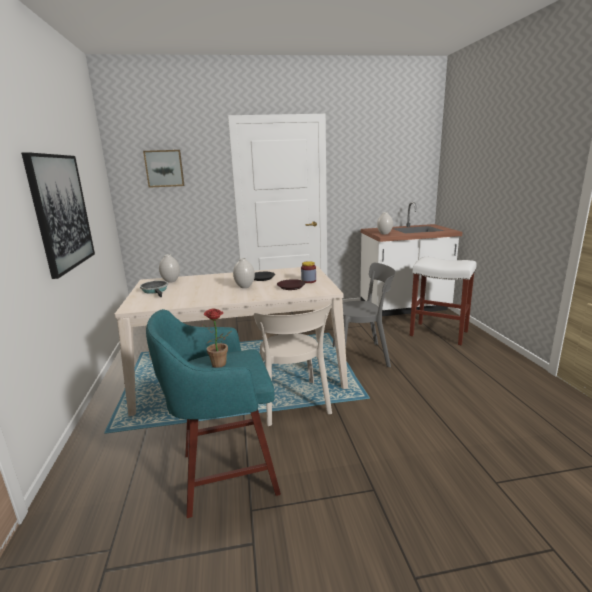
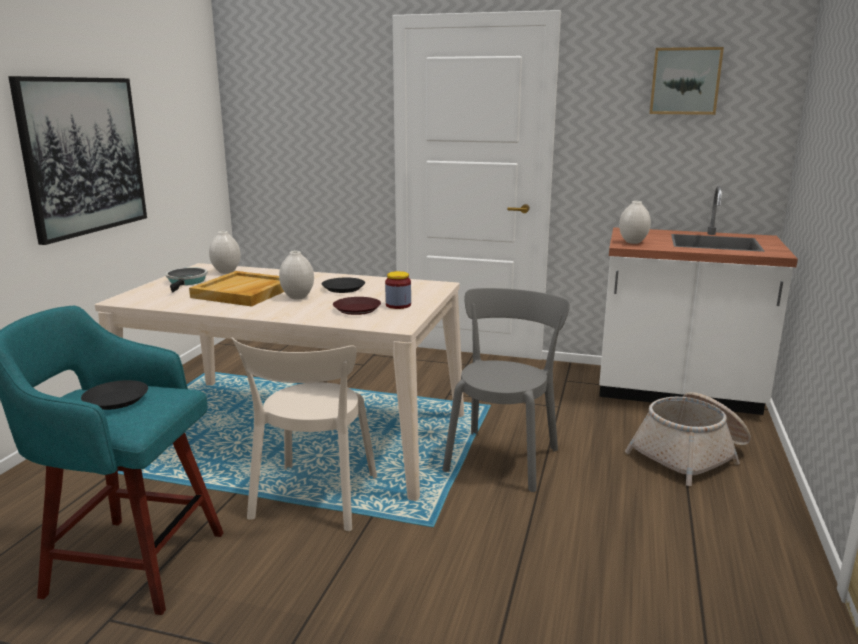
camera: 25 degrees right, 0 degrees up
(164, 168) = (295, 98): picture -> picture (685, 81)
(206, 290) = (243, 292): none -> beige tray
(220, 365) = (115, 400): potted plant -> black plate
(363, 356) = (503, 457): grey chair -> grey chair turned 90 degrees counterclockwise
(439, 333) = (691, 455): white stool -> basket

